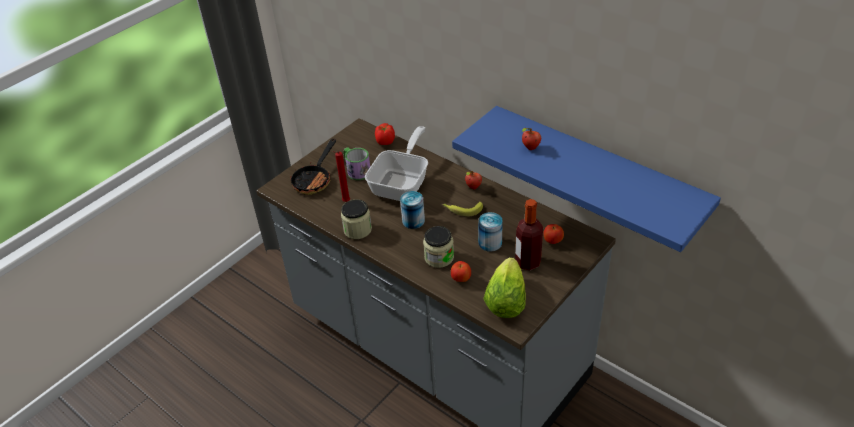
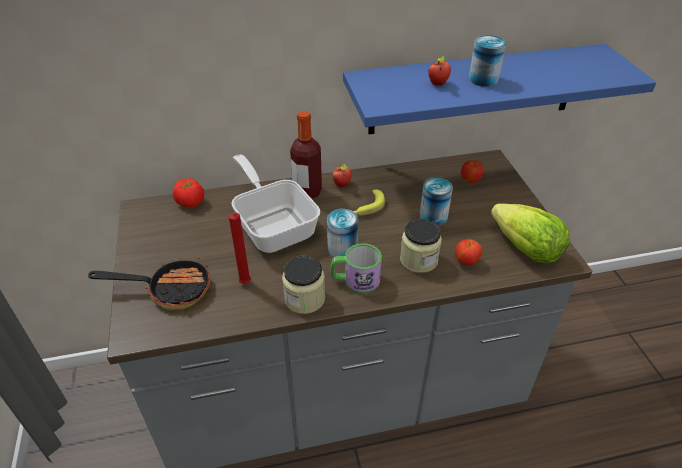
camera: 55 degrees left, 0 degrees up
(315, 179) = (170, 289): frying pan -> frying pan turned 60 degrees counterclockwise
(356, 170) = (204, 247): mug -> mug (355, 280)
(527, 262) = (483, 208): bottle -> bottle (307, 192)
(564, 163) = (483, 79): none -> can

